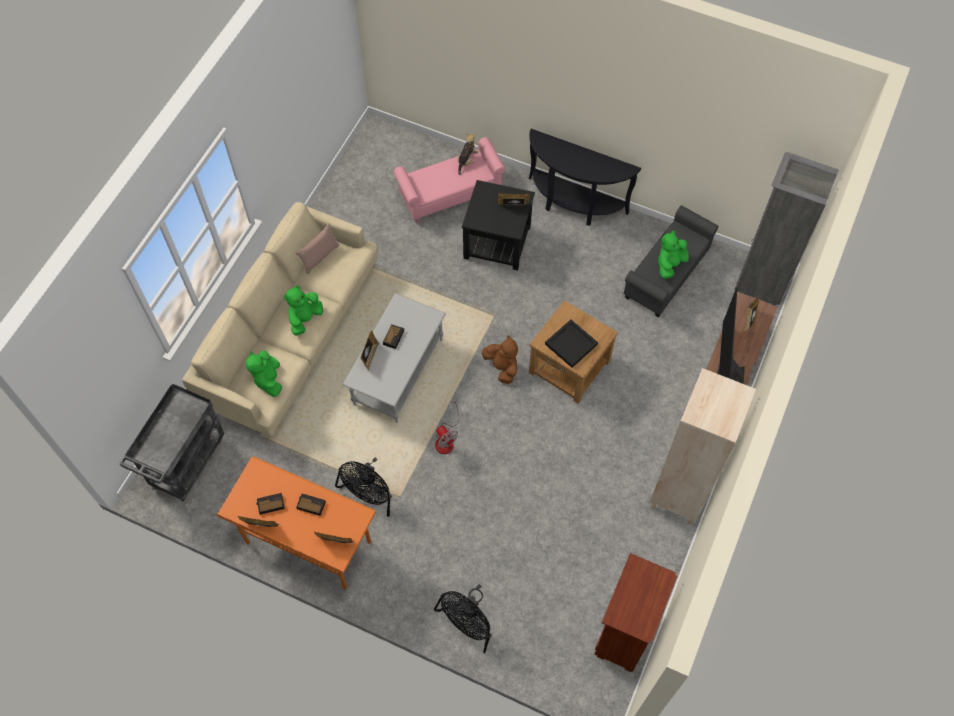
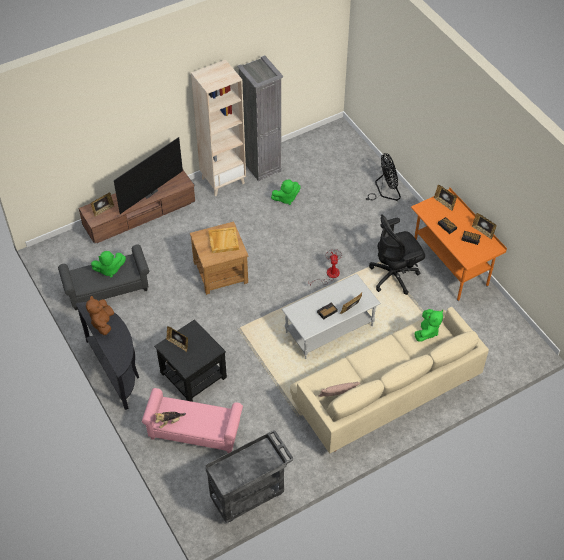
camera: 145 degrees left, 10 degrees down
(187, 467) = (504, 348): black cart -> black cart (250, 496)
(305, 319) = (377, 357): green plush toy -> green plush toy (286, 198)
(369, 490) = (396, 274): black fan -> black office chair
(502, 367) = (261, 295): brown plush toy -> brown plush toy (103, 323)
(571, 344) = (223, 241): black tray -> beige tray
(623, 635) = (310, 144): brown cabinet -> none
(761, 284) = (58, 251): grey cabinet -> grey cabinet (262, 166)

